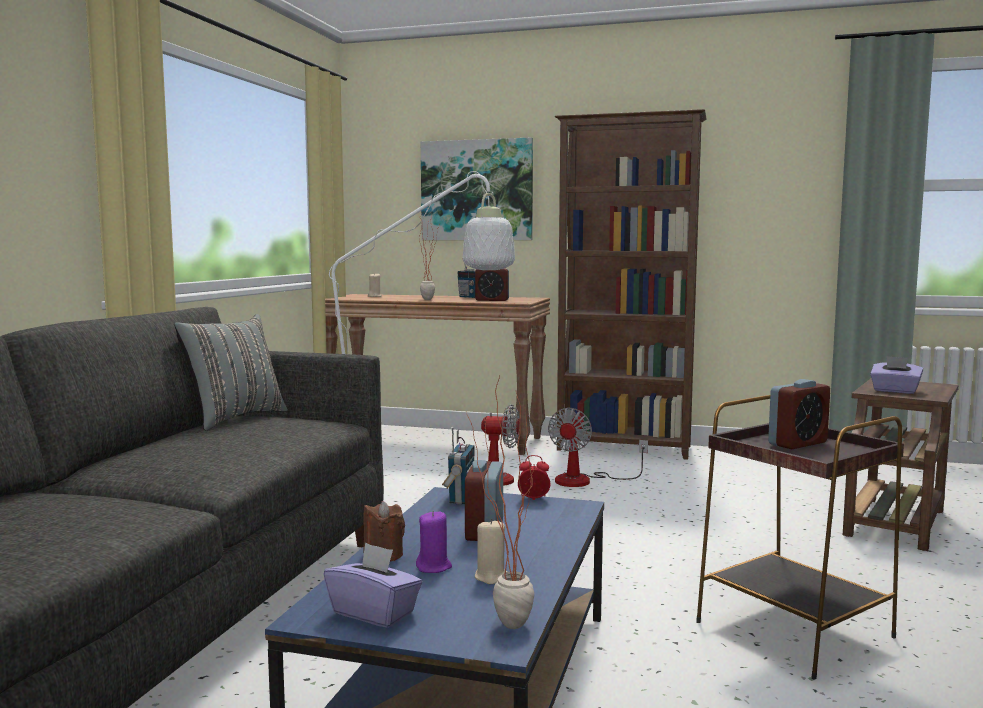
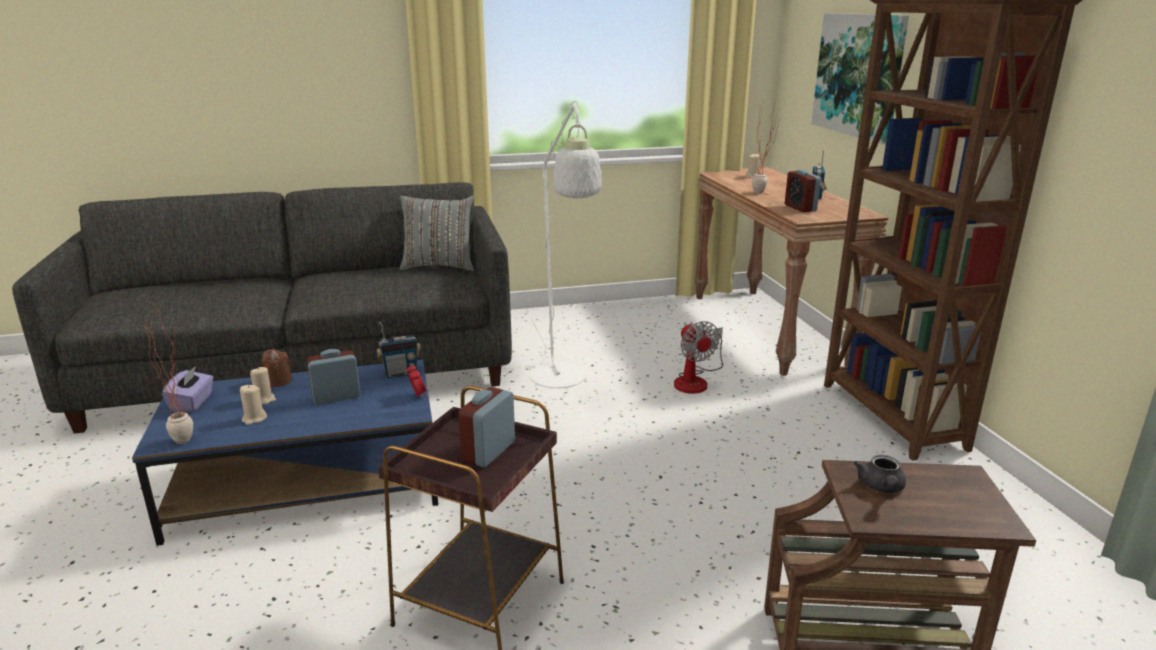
camera: 60 degrees right, 15 degrees up
(434, 567) = (264, 399): purple candle -> beige candle
(585, 480) = (748, 422): fan -> none
(797, 443) = (489, 451): alarm clock -> alarm clock turned 90 degrees clockwise
(895, 391) = (881, 488): purple tissue box -> grey teapot

